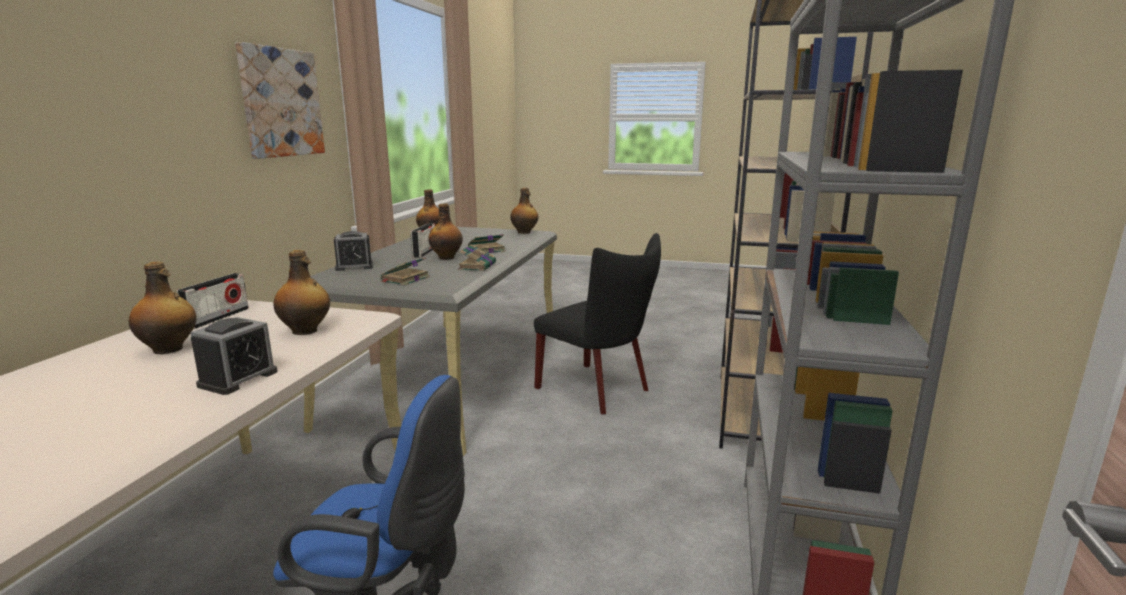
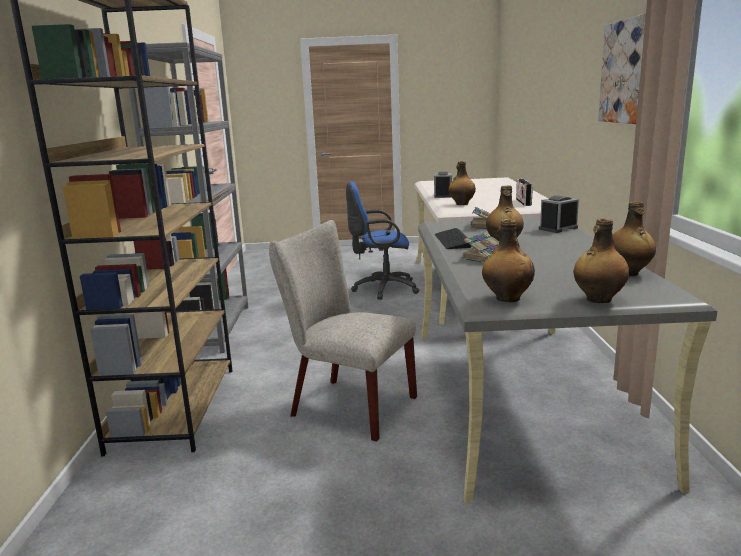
camera: 165 degrees right, 0 degrees up
(169, 349) = (499, 196): bottle -> bottle (598, 299)
(424, 252) = (545, 247): radio -> none
(477, 266) = (453, 240): book -> keyboard
(598, 390) = (346, 405): black chair -> beige chair

